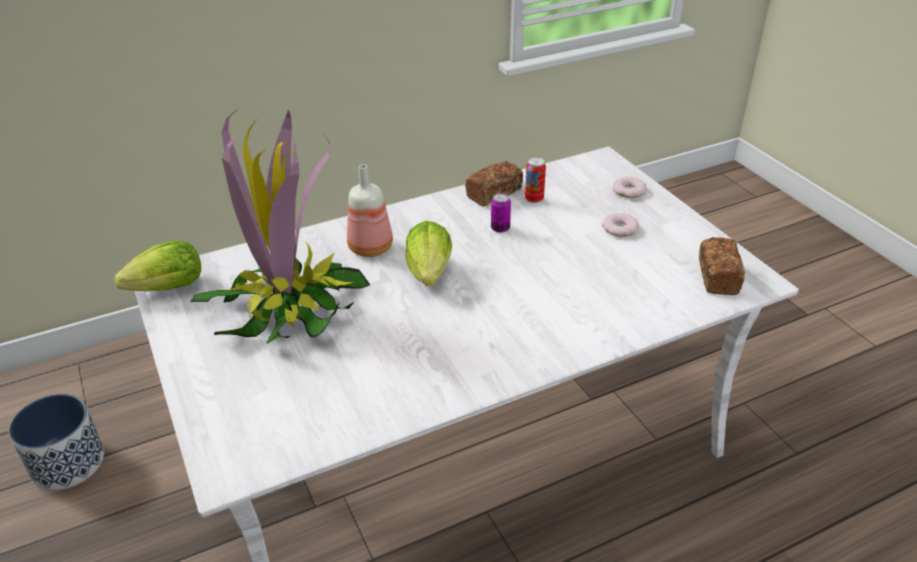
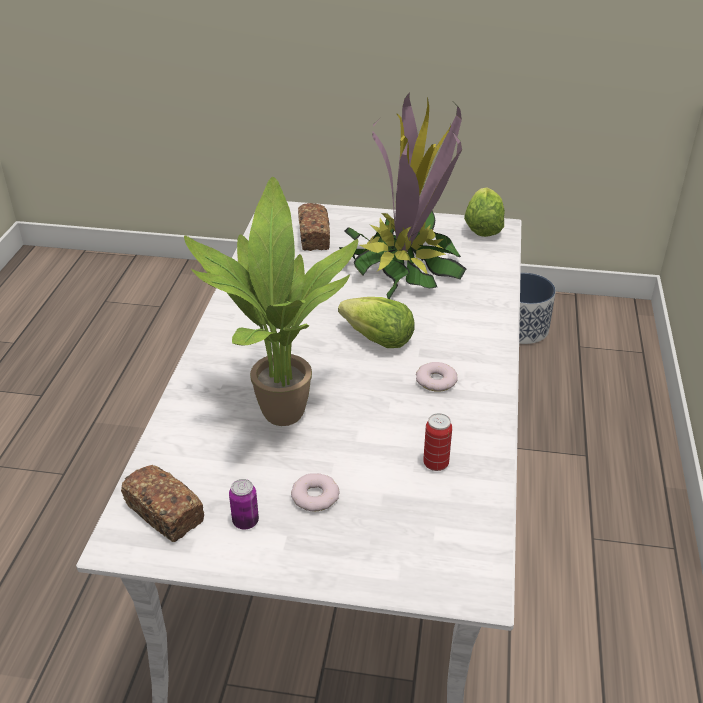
camera: 125 degrees right, 0 degrees up
(372, 248) = (447, 325): bottle -> none
(494, 193) = (475, 440): bread -> bread (314, 238)
(500, 228) = (403, 410): can -> can (245, 521)
(574, 279) = (276, 413): none -> potted plant
(629, 191) = (377, 558): donut -> donut (436, 380)

